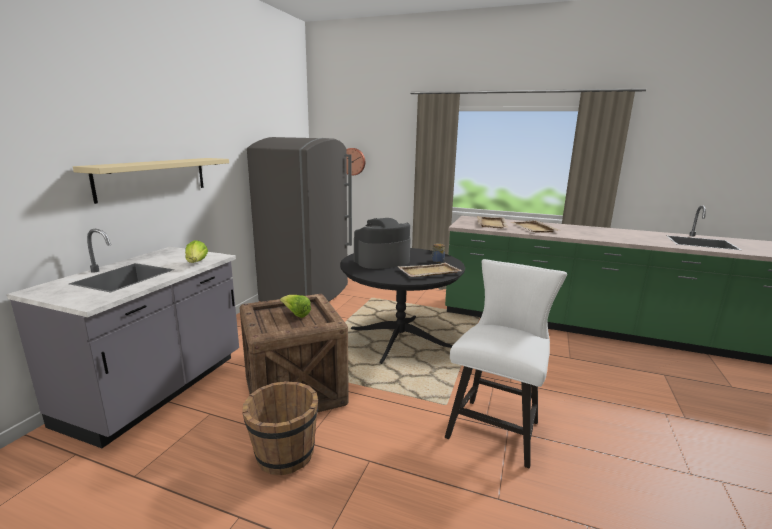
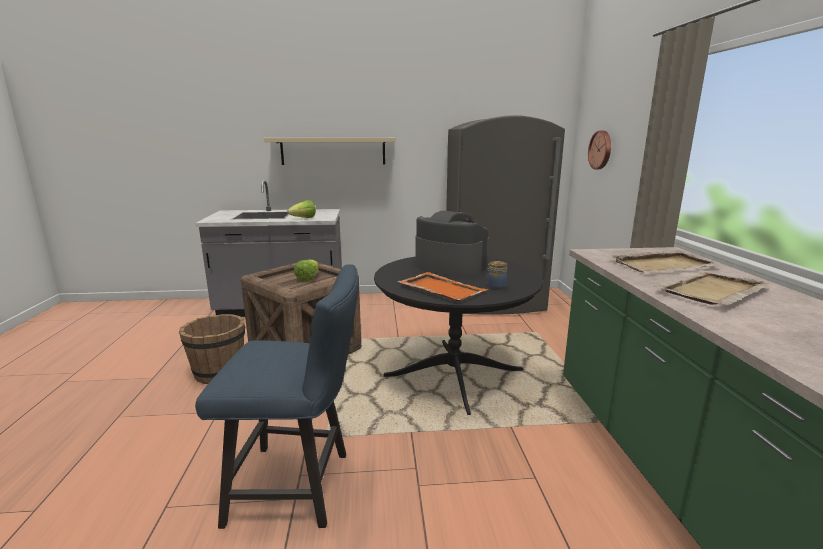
camera: 65 degrees right, 0 degrees up
(428, 272) = (441, 289): beige tray -> orange tray
(496, 426) = (299, 486): white chair -> blue chair

